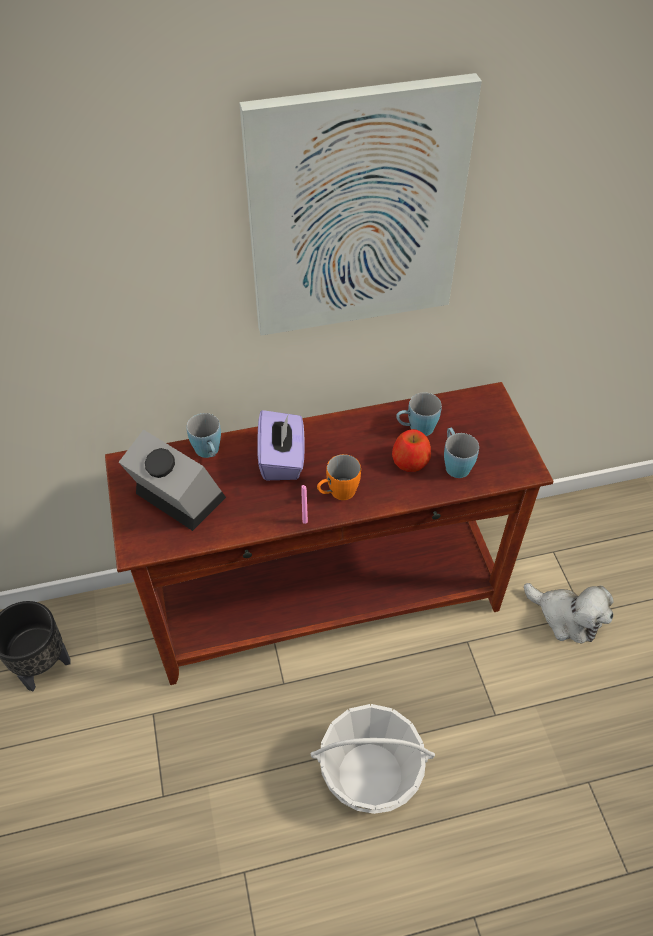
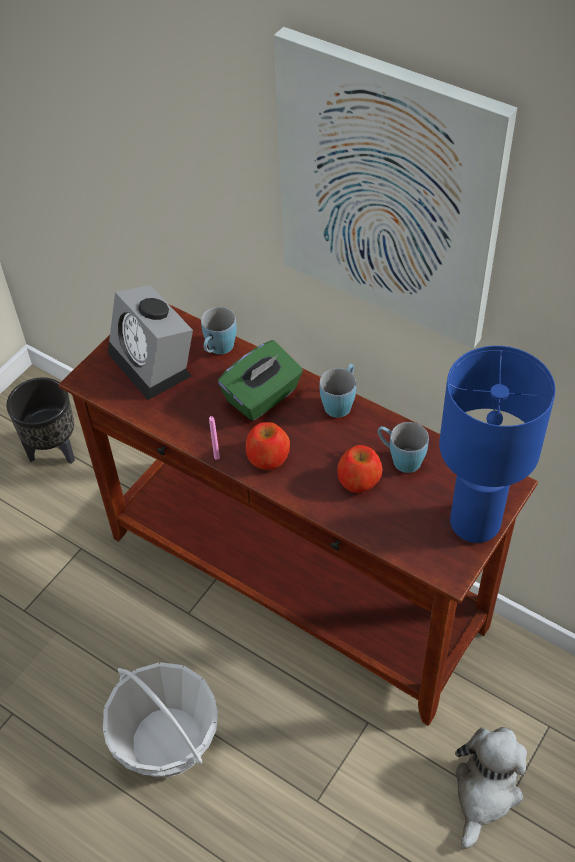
camera: 50 degrees right, 0 degrees up
(175, 497) = (154, 364): alarm clock -> alarm clock turned 150 degrees clockwise
(282, 459) = (262, 397): purple tissue box -> green tissue box
(337, 493) = (268, 457): orange mug -> apple
(454, 463) = (393, 513): blue mug -> blue mug (340, 402)
(502, 431) = (474, 522): none -> blue table lamp
(566, 617) = (485, 791): plush toy -> plush toy turned 150 degrees counterclockwise

